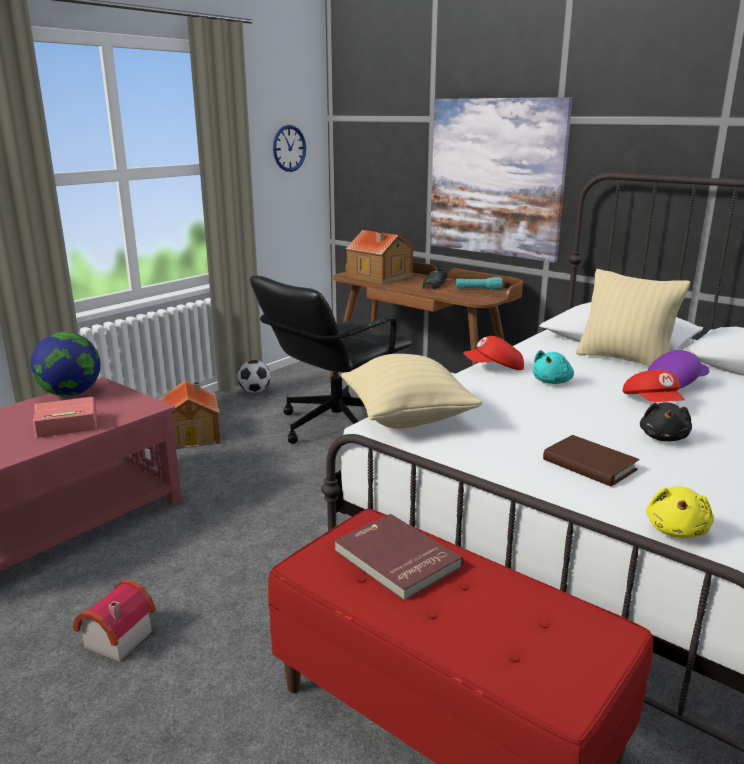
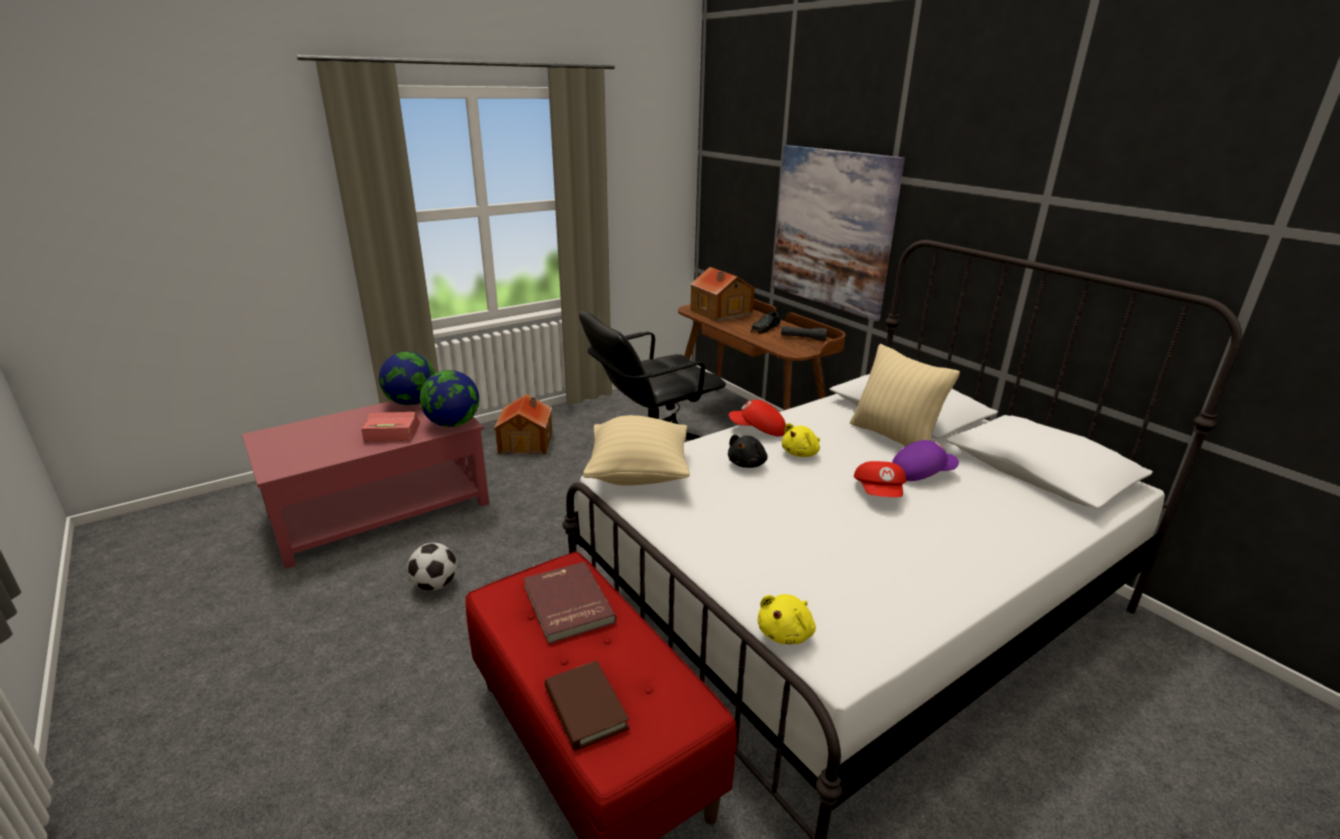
camera: 15 degrees right, 5 degrees up
(114, 639) = (383, 616): toy house -> none
(137, 408) = (453, 424): none -> globe
(254, 391) = (599, 406): football -> football (435, 585)
(289, 148) = (653, 183): wall clock -> none
(478, 289) = (803, 338): turquoise flashlight -> black flashlight
(552, 382) = (801, 453): turquoise plush toy -> yellow plush toy
(589, 465) = (762, 550): brown book -> brown book (585, 708)
(663, 437) = (858, 532): black plush toy -> black plush toy (747, 464)

